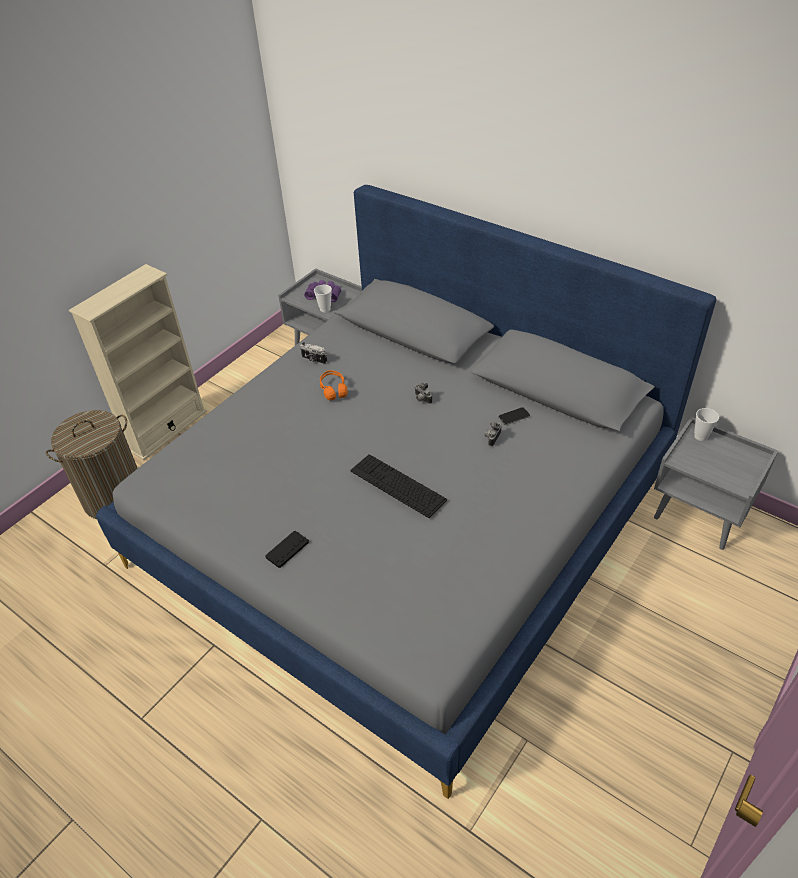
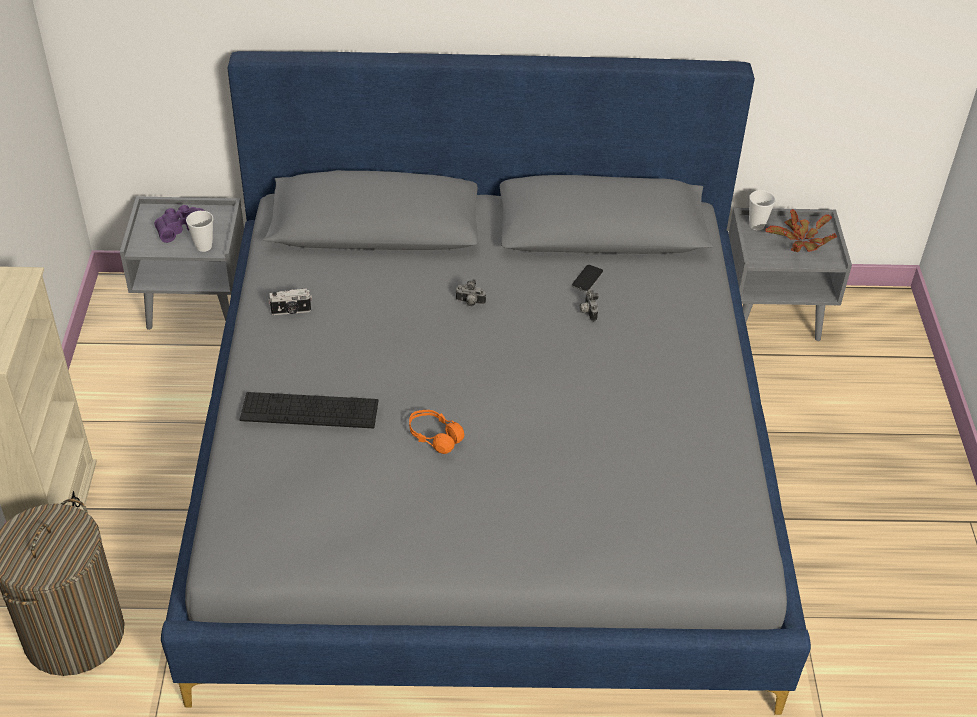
camera: 40 degrees left, 0 degrees up
(287, 549) = (491, 535): black game controller -> none
(333, 389) = (355, 336): orange headphones -> orange headphones (434, 437)
(397, 485) = (541, 407): keyboard -> keyboard (309, 410)
(726, 462) = (800, 241): none -> potted plant

